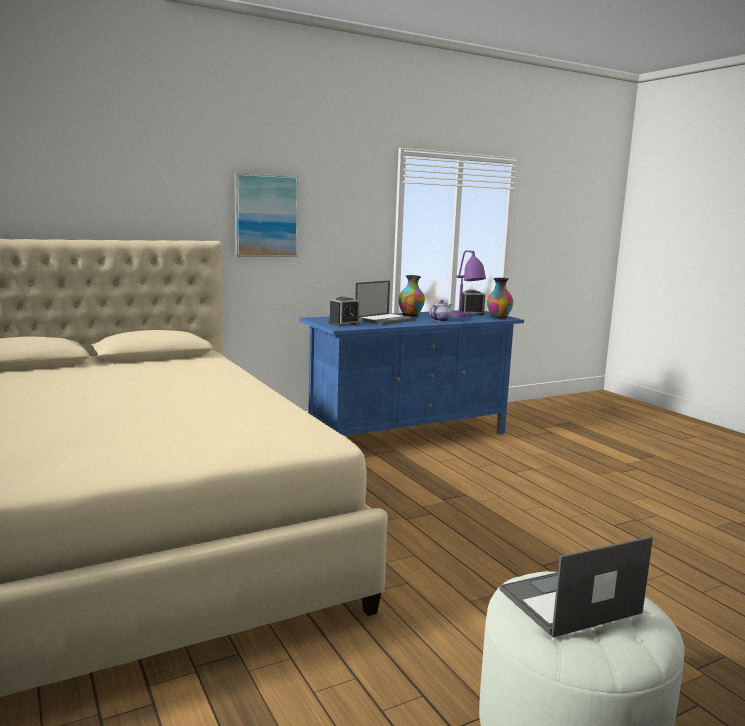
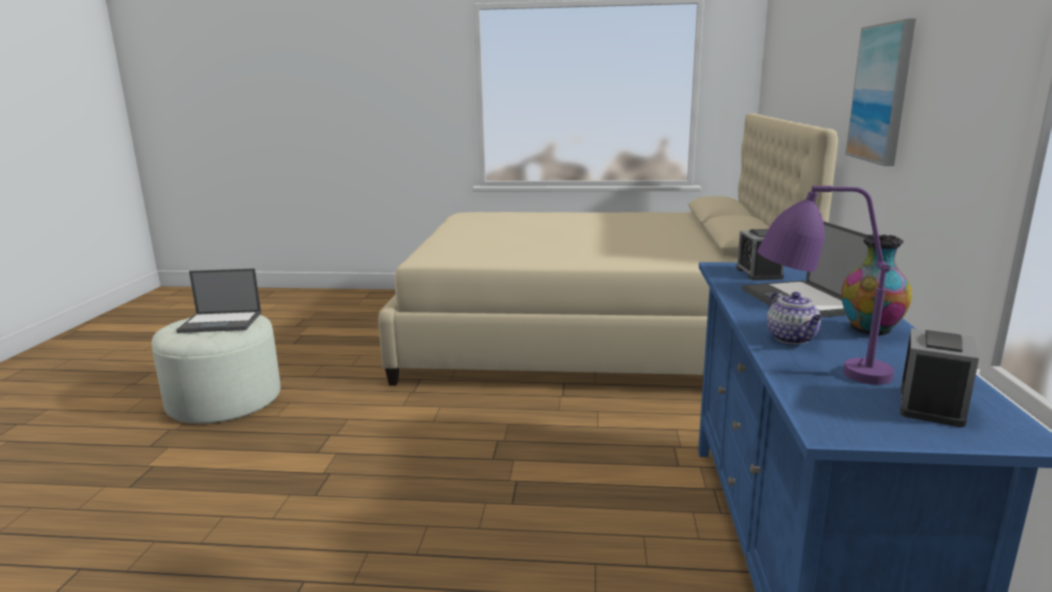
camera: 125 degrees right, 5 degrees up
(498, 317) = (843, 418): vase -> none
(568, 602) = (222, 322): laptop -> laptop turned 75 degrees clockwise

